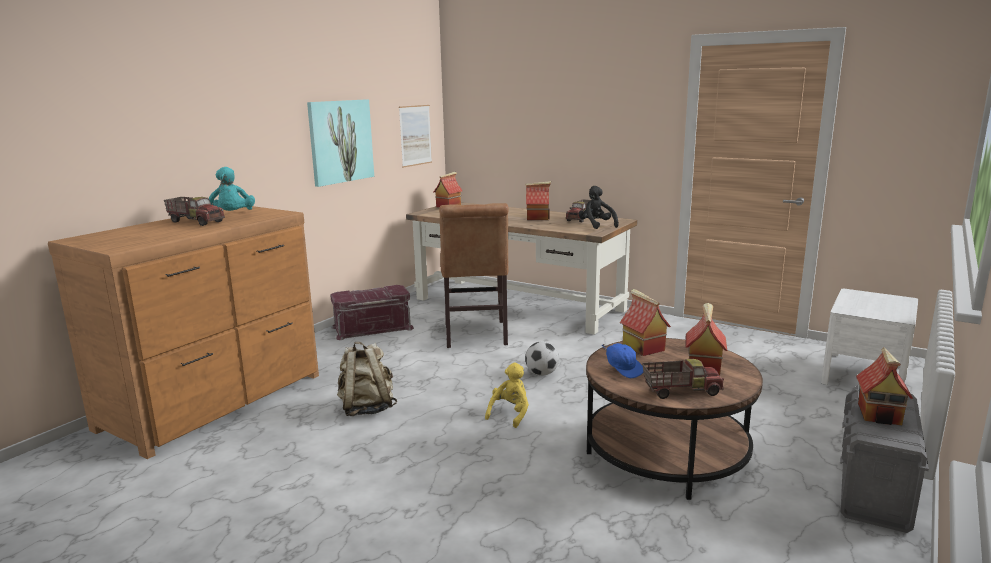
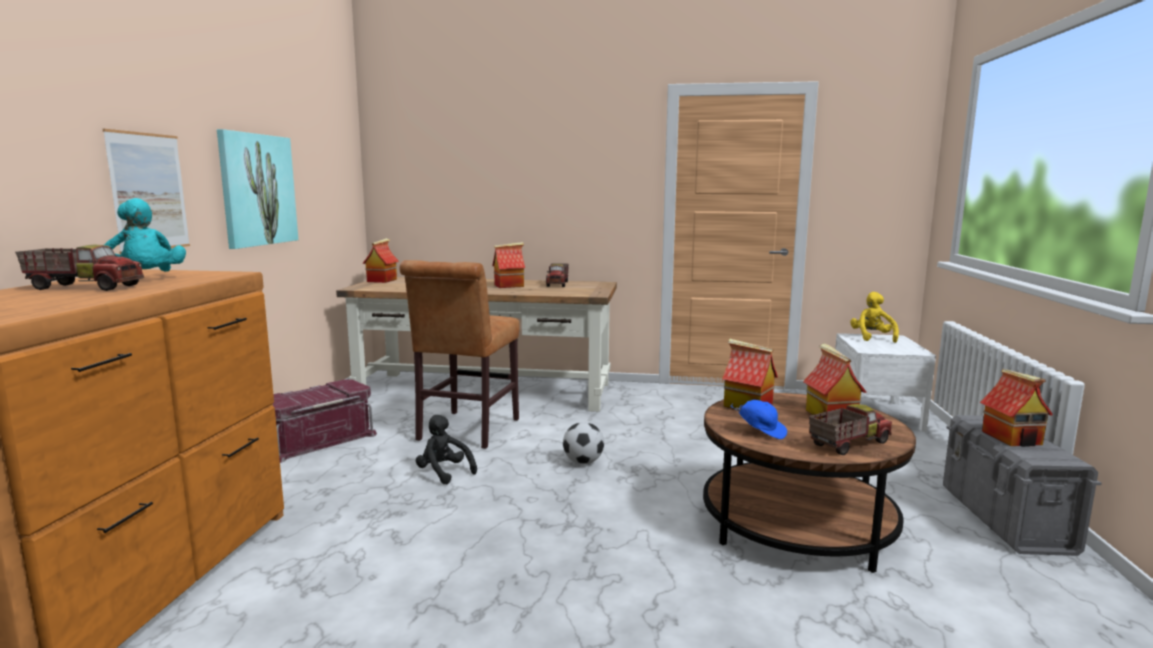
camera: 25 degrees left, 5 degrees down
(367, 408) = (394, 547): beige backpack -> none
(415, 135) = (337, 192): picture -> picture (149, 192)
(475, 336) = (465, 432): brown chair -> brown chair turned 45 degrees clockwise
(510, 414) = (591, 516): yellow plush toy -> yellow plush toy (872, 338)
(596, 225) = (585, 288): black plush toy -> black plush toy (444, 473)

